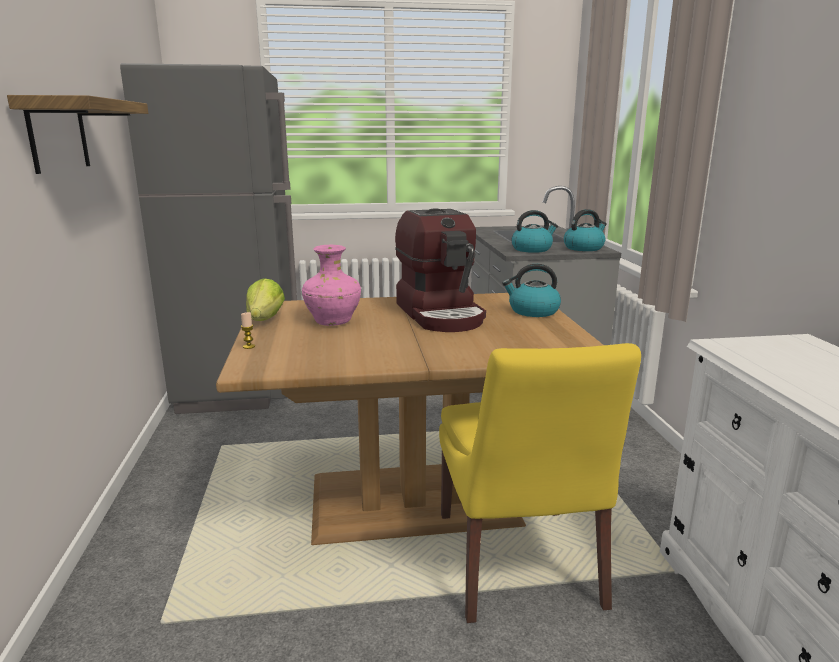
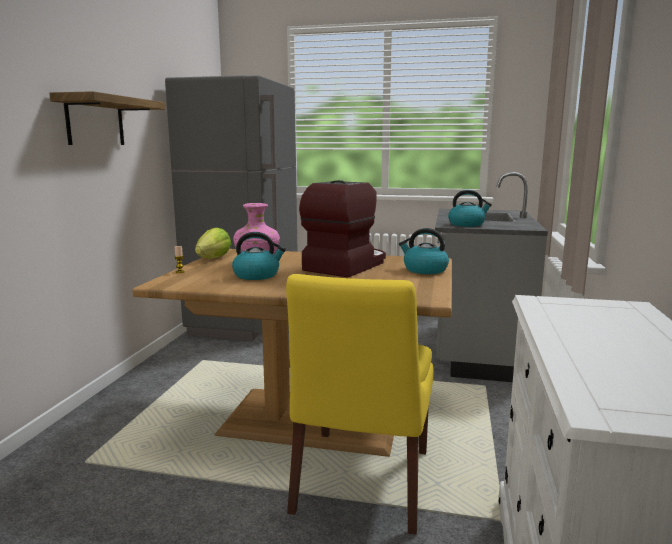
camera: 20 degrees right, 5 degrees down
(441, 314) = (345, 266): coffee machine -> coffee machine turned 150 degrees counterclockwise
(584, 248) = (517, 226): kettle -> kettle (257, 275)

